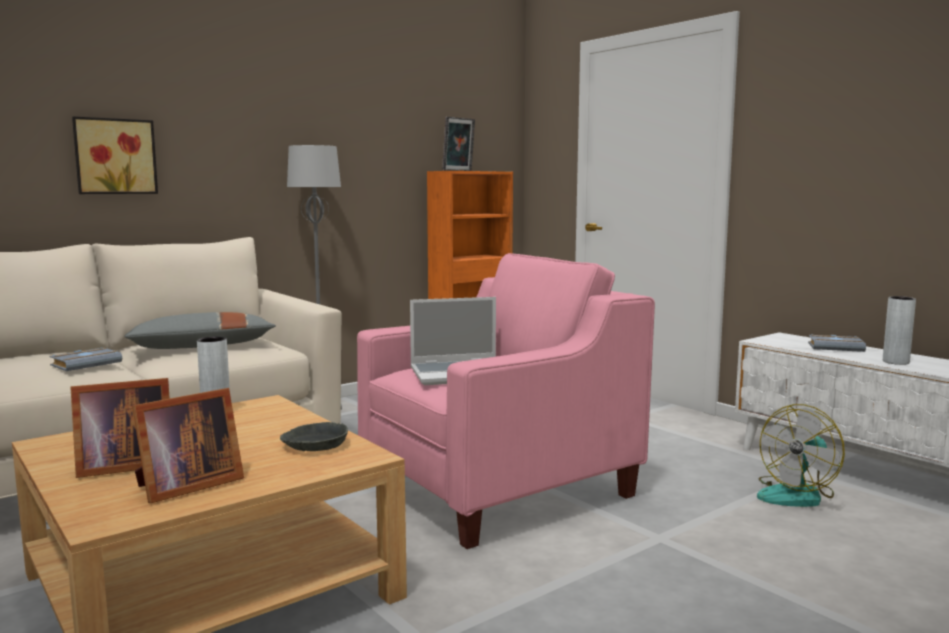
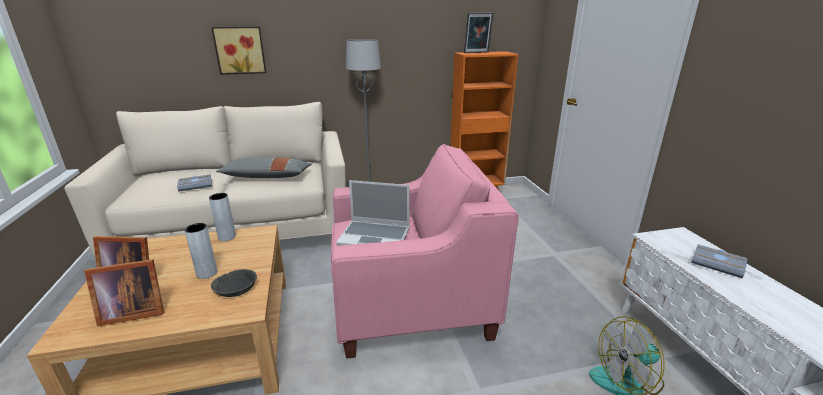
camera: 25 degrees right, 15 degrees up
(895, 362) = (762, 304): grey vase -> grey vase (207, 273)

